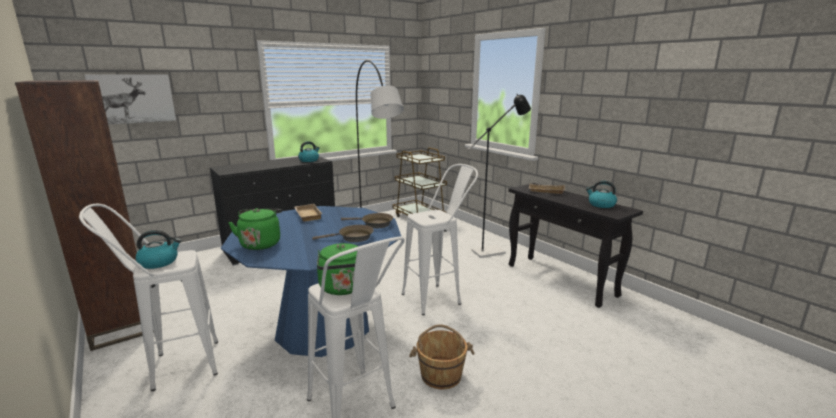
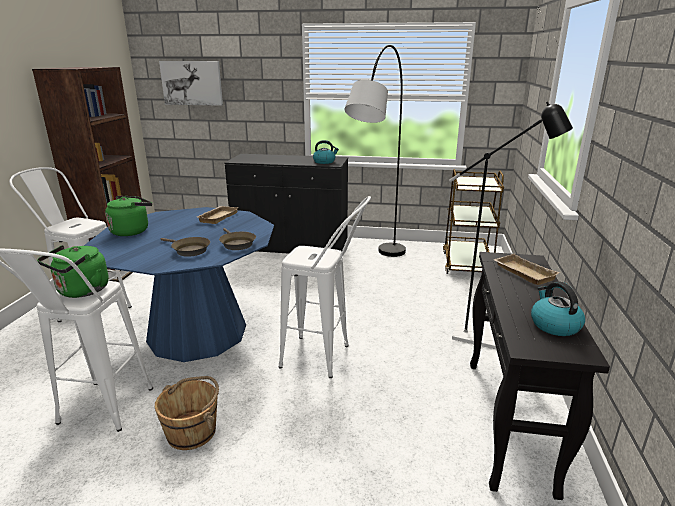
camera: 45 degrees right, 5 degrees up
(159, 262) = (71, 224): kettle -> none

